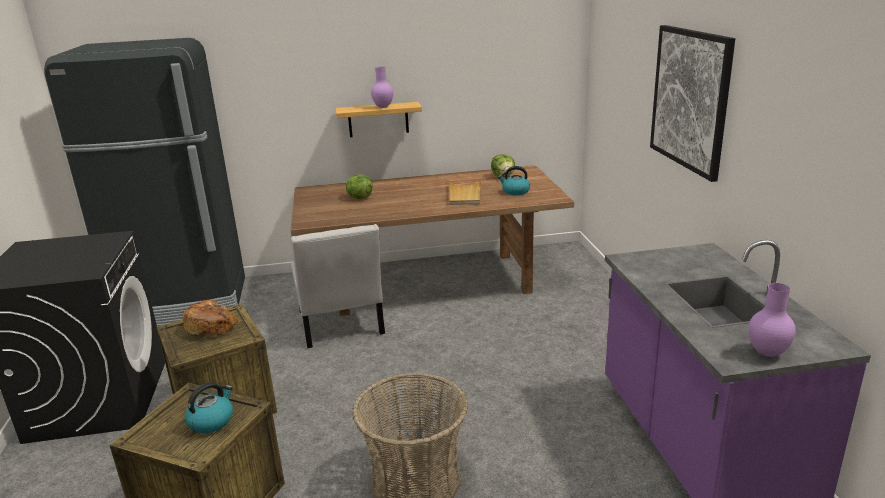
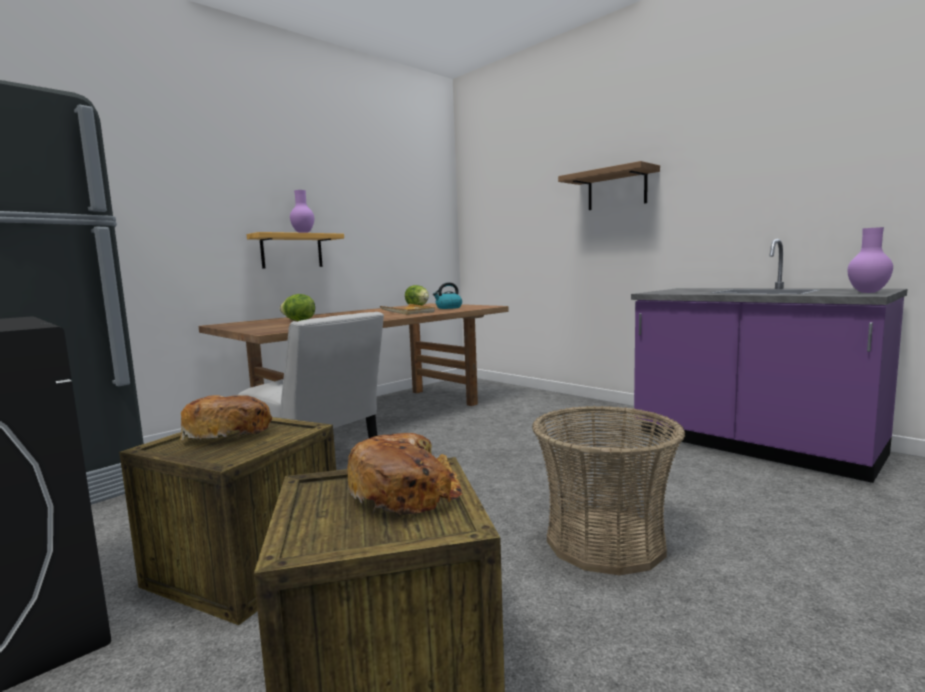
camera: 35 degrees left, 15 degrees down
(211, 421) = (406, 491): kettle -> bread
(690, 99) = (617, 189): picture -> shelf

